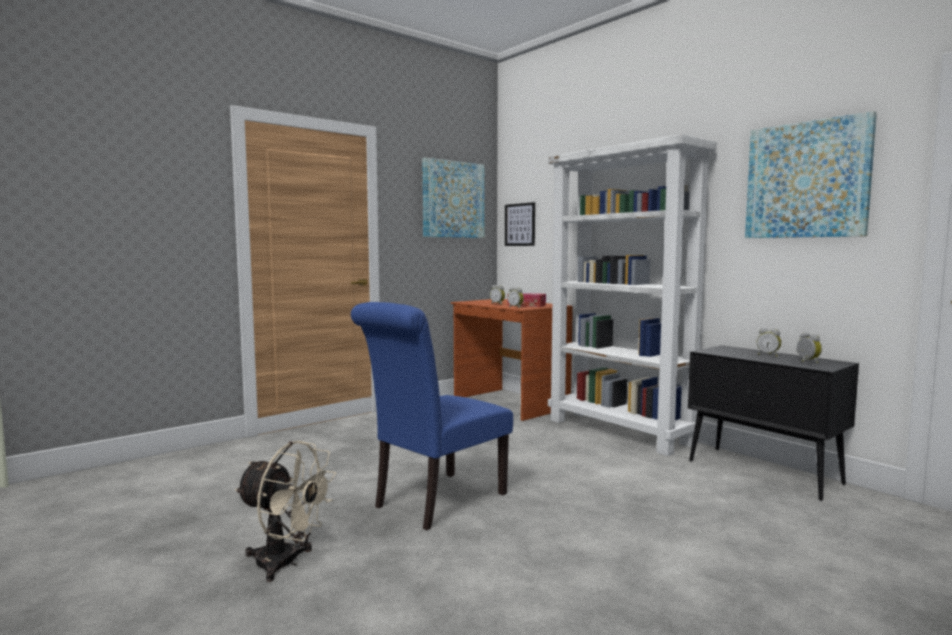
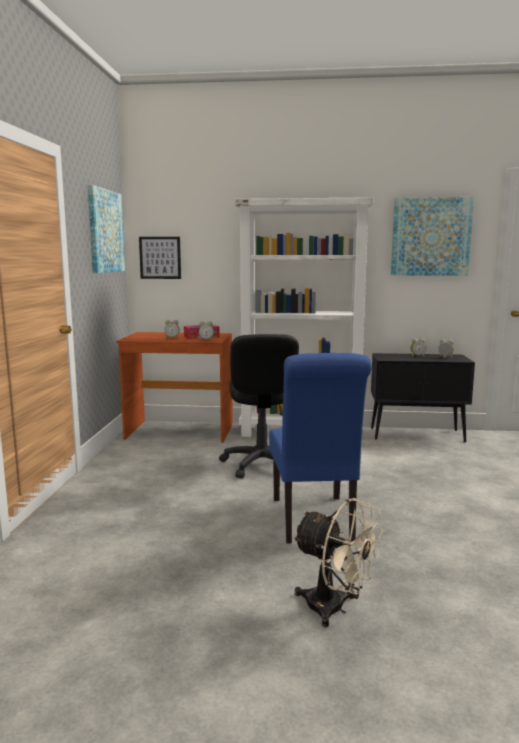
camera: 45 degrees left, 5 degrees up
(286, 563) = (334, 609): beige fan -> beige fan turned 60 degrees clockwise
(510, 446) = (261, 464): none -> black office chair

